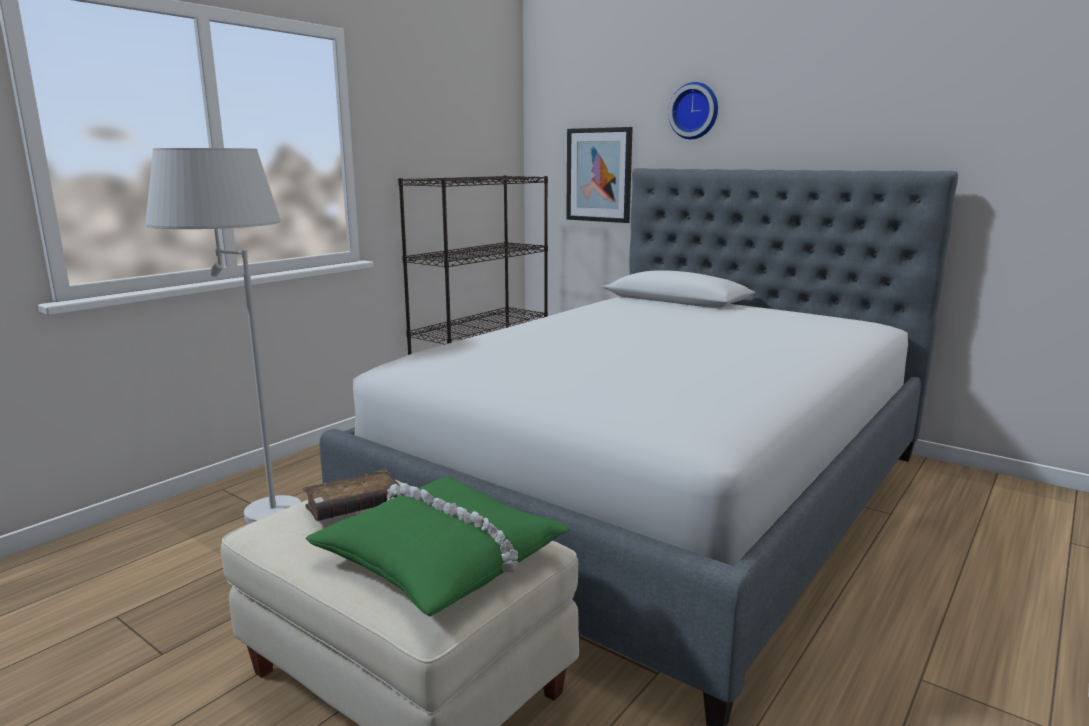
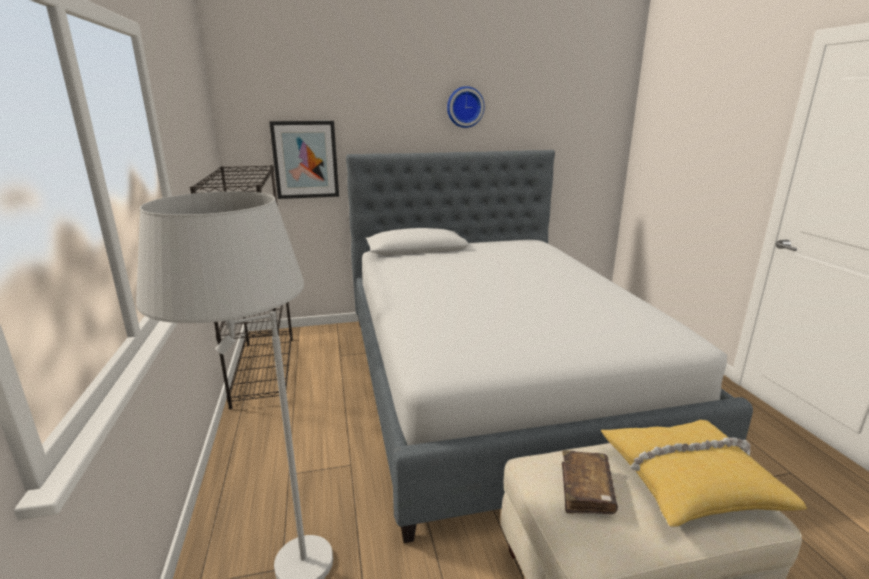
camera: 50 degrees left, 5 degrees up
(442, 557) = (689, 480): green pillow -> yellow pillow
(695, 111) = (386, 110): wall clock -> wall clock (464, 107)

